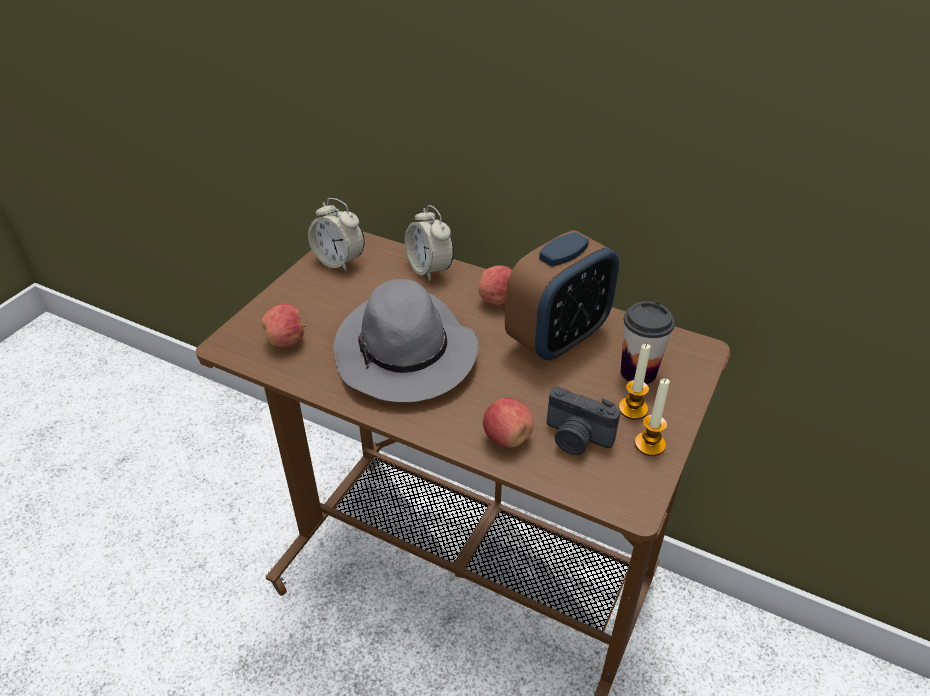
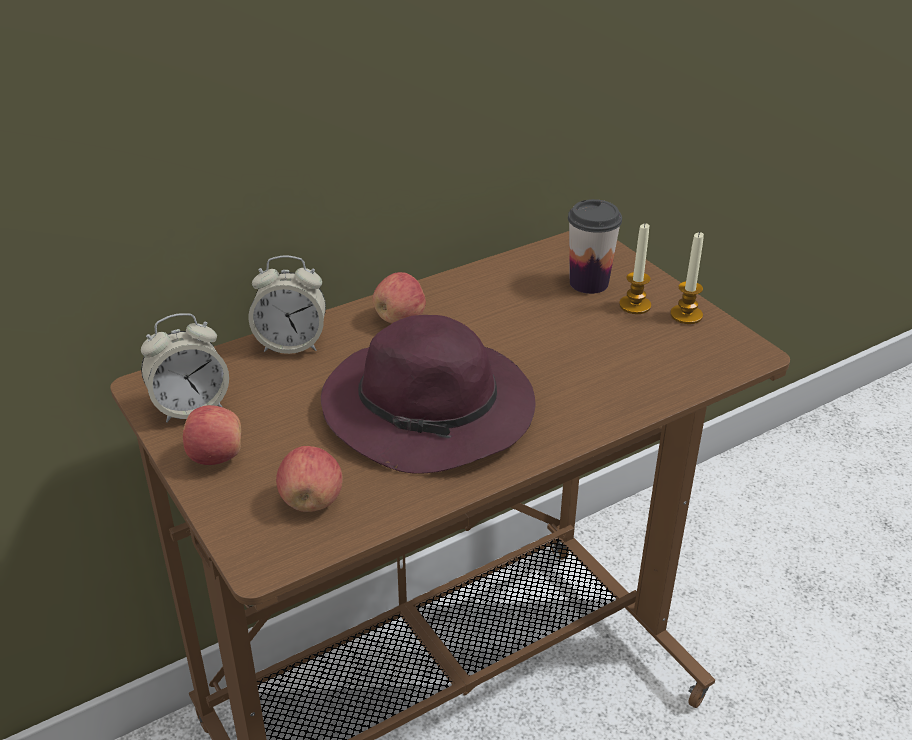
camera: 60 degrees left, 5 degrees down
(406, 355) = (432, 412): grey hat -> purple hat
(507, 438) = (618, 390): apple -> apple (215, 457)
(557, 338) = (499, 306): alarm clock -> none
(576, 439) = (650, 351): camera -> none

